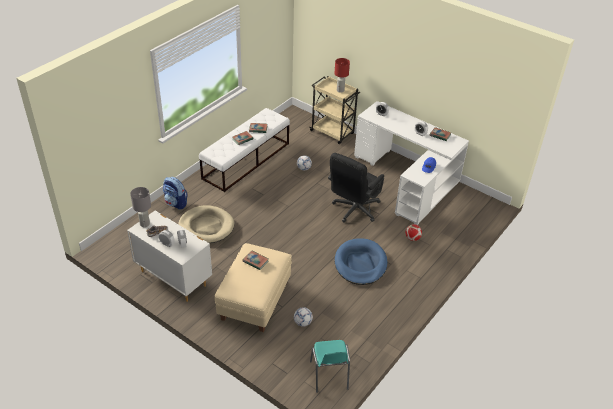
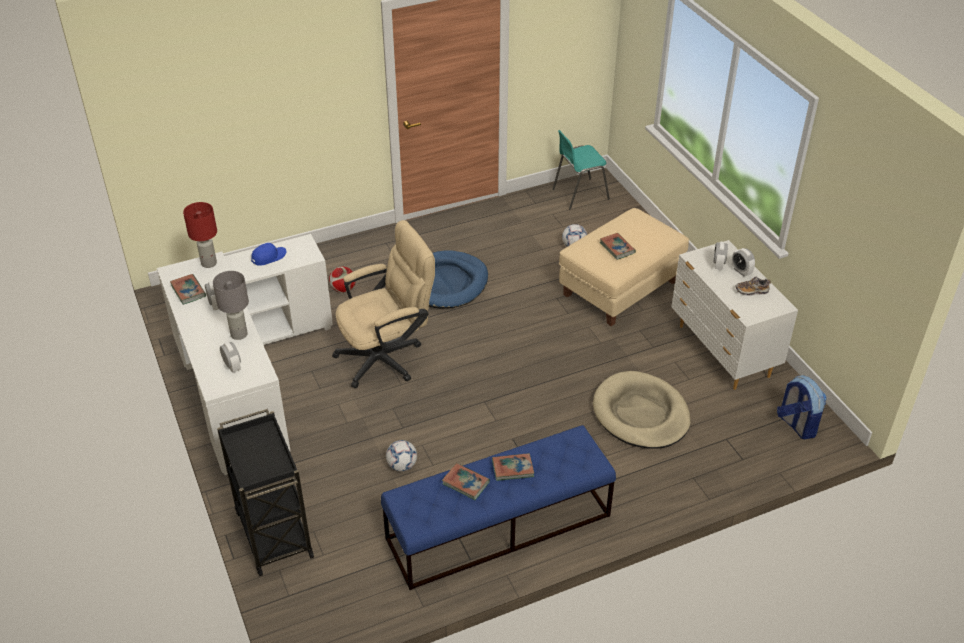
camera: 150 degrees left, 0 degrees up
(145, 224) = (767, 309): grey table lamp -> grey table lamp (239, 334)
(176, 203) = (678, 478): backpack -> backpack (796, 425)
(246, 160) = (498, 527): white bench -> blue bench
(329, 376) = (579, 194): turquoise chair -> turquoise chair turned 135 degrees counterclockwise
(332, 132) = (273, 532): beige cart -> black cart
(340, 90) = (250, 448): red table lamp -> red table lamp (209, 263)
(353, 211) = (387, 357): black office chair -> beige office chair

